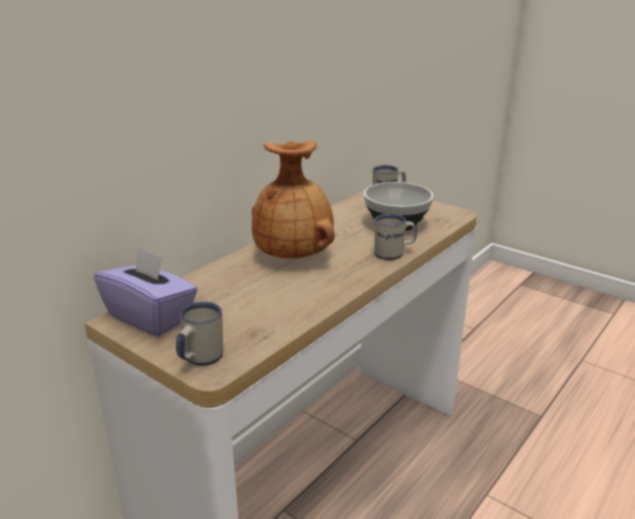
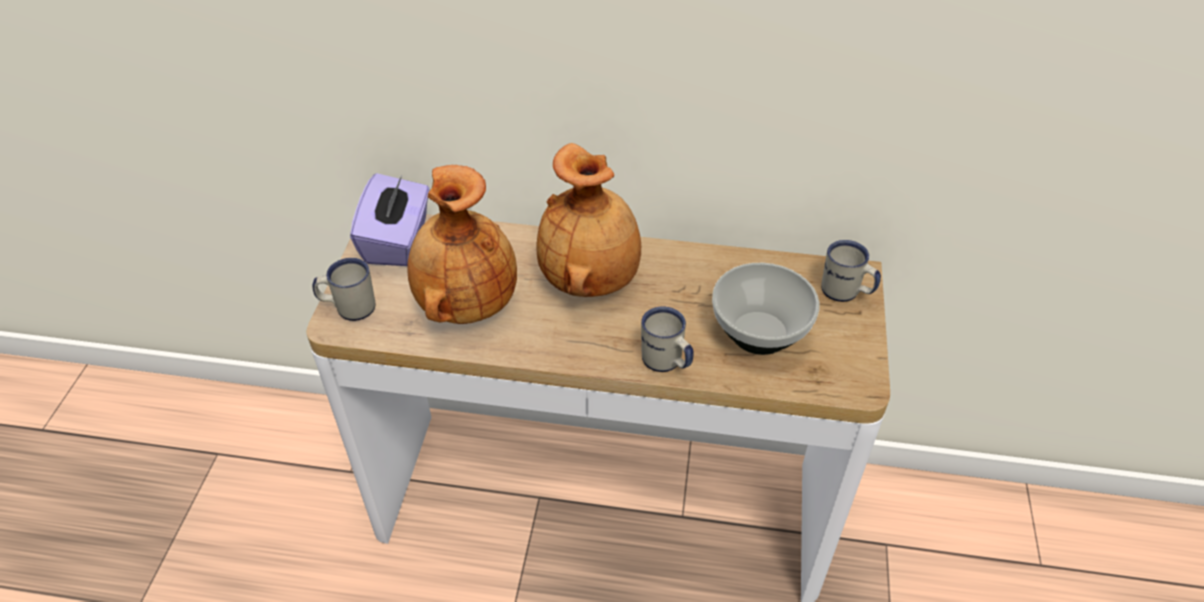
camera: 60 degrees right, 20 degrees up
(261, 305) = (465, 303): none -> brown vase

